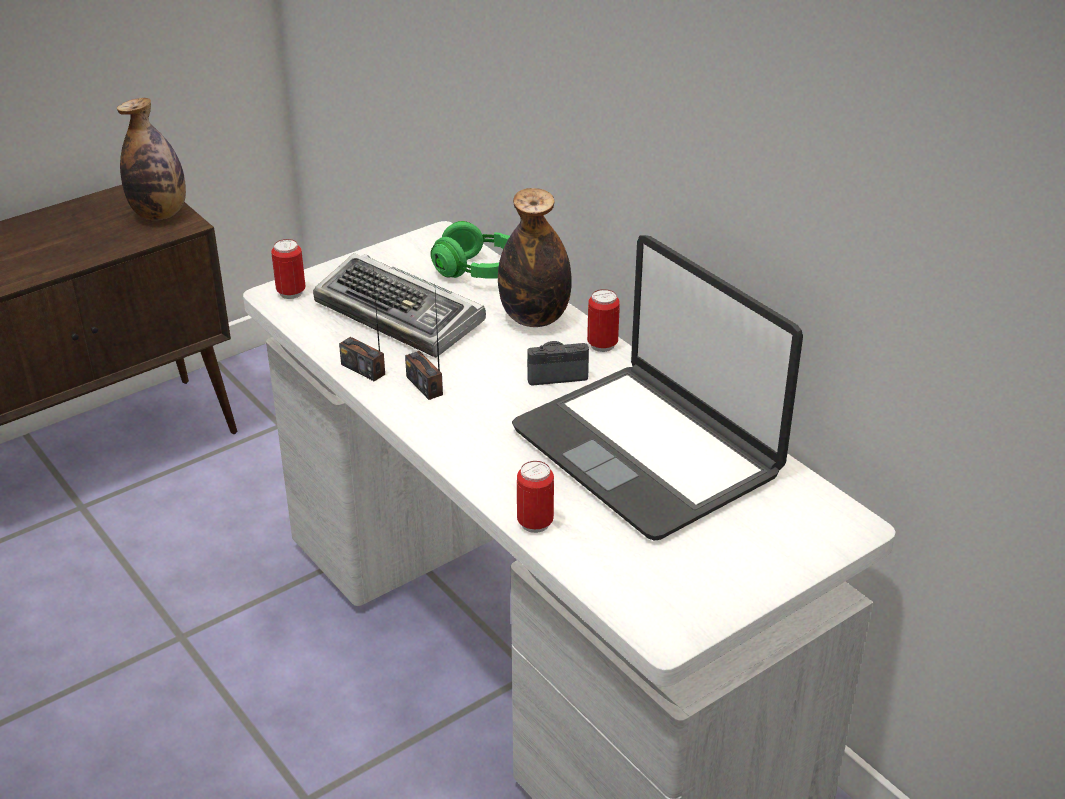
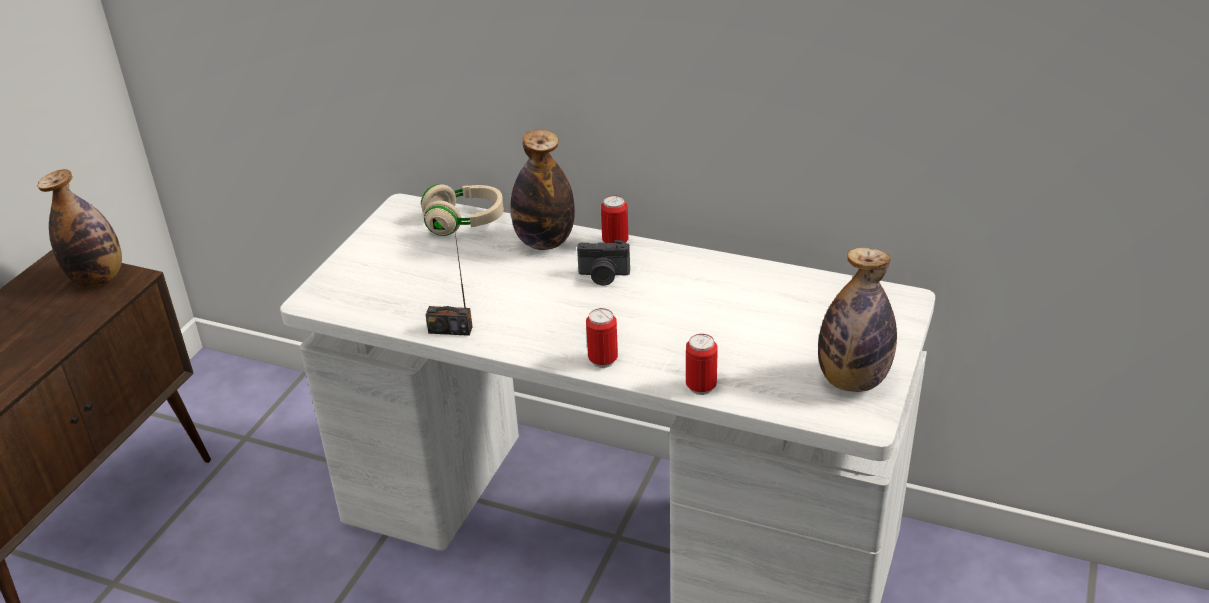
camera: 30 degrees left, 0 degrees up
(291, 293) = (324, 294): can -> can (603, 360)
(401, 315) = (437, 278): keyboard -> none
(425, 385) = (513, 323): radio -> none
(479, 271) = (464, 222): green headphones -> beige headphones
(556, 374) = (603, 276): camera -> camera turned 135 degrees counterclockwise
(648, 451) = (725, 304): laptop -> none
(697, 586) = (852, 381): none -> bottle

